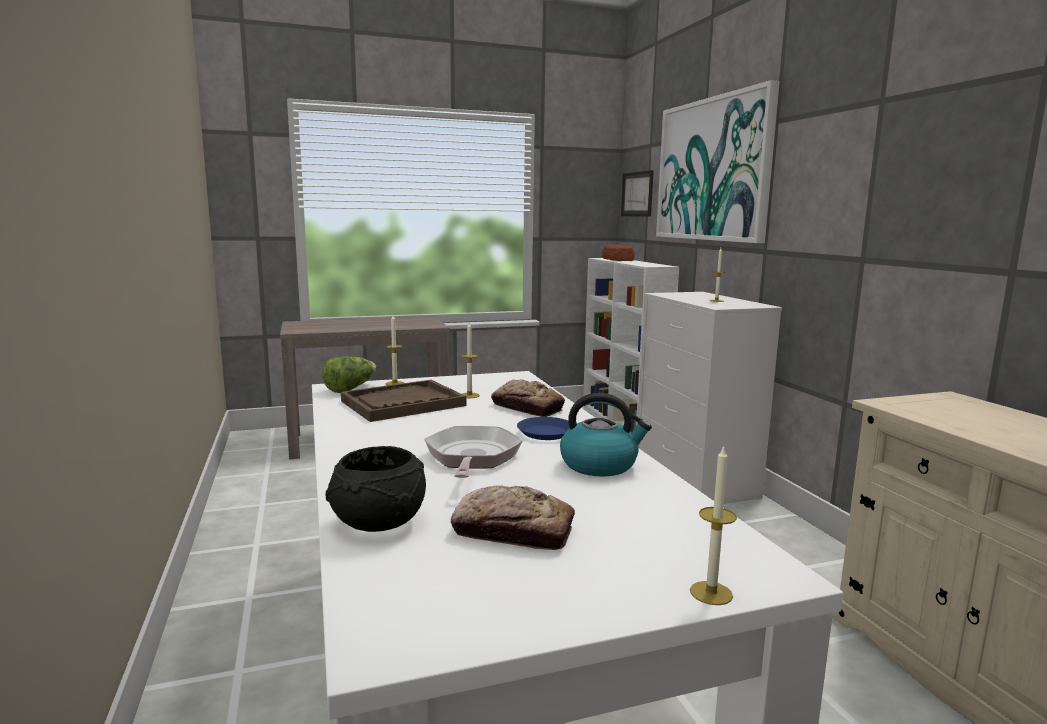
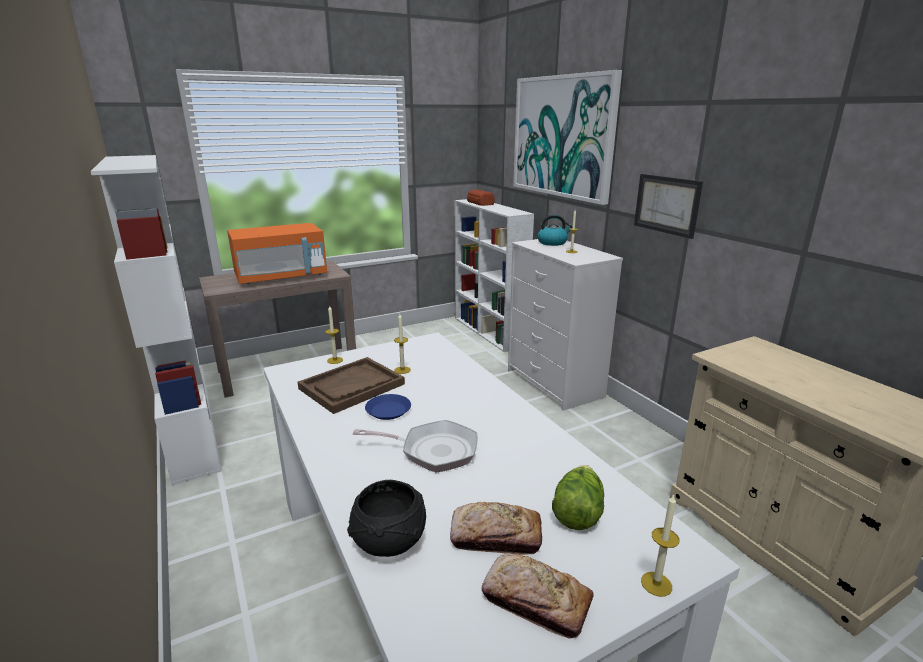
camera: 10 degrees left, 10 degrees up
(238, 493) = (190, 437): none -> white bookcase
(350, 388) = (299, 370): lettuce -> lettuce (577, 511)
(371, 325) = (281, 277): none -> orange microwave
(472, 458) = (433, 451): frying pan -> frying pan turned 105 degrees clockwise
(527, 407) = (453, 381): bread -> bread (536, 602)
(545, 433) = (479, 412): blue plate -> blue plate (388, 410)
(600, 465) = (533, 447): kettle -> kettle (552, 243)
(637, 194) = (494, 146): picture -> picture (666, 204)

